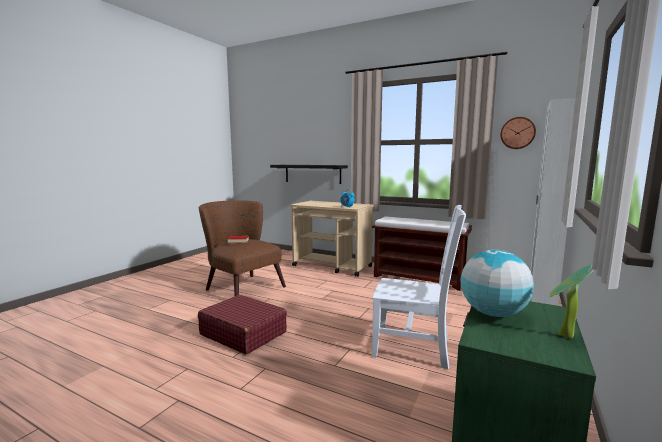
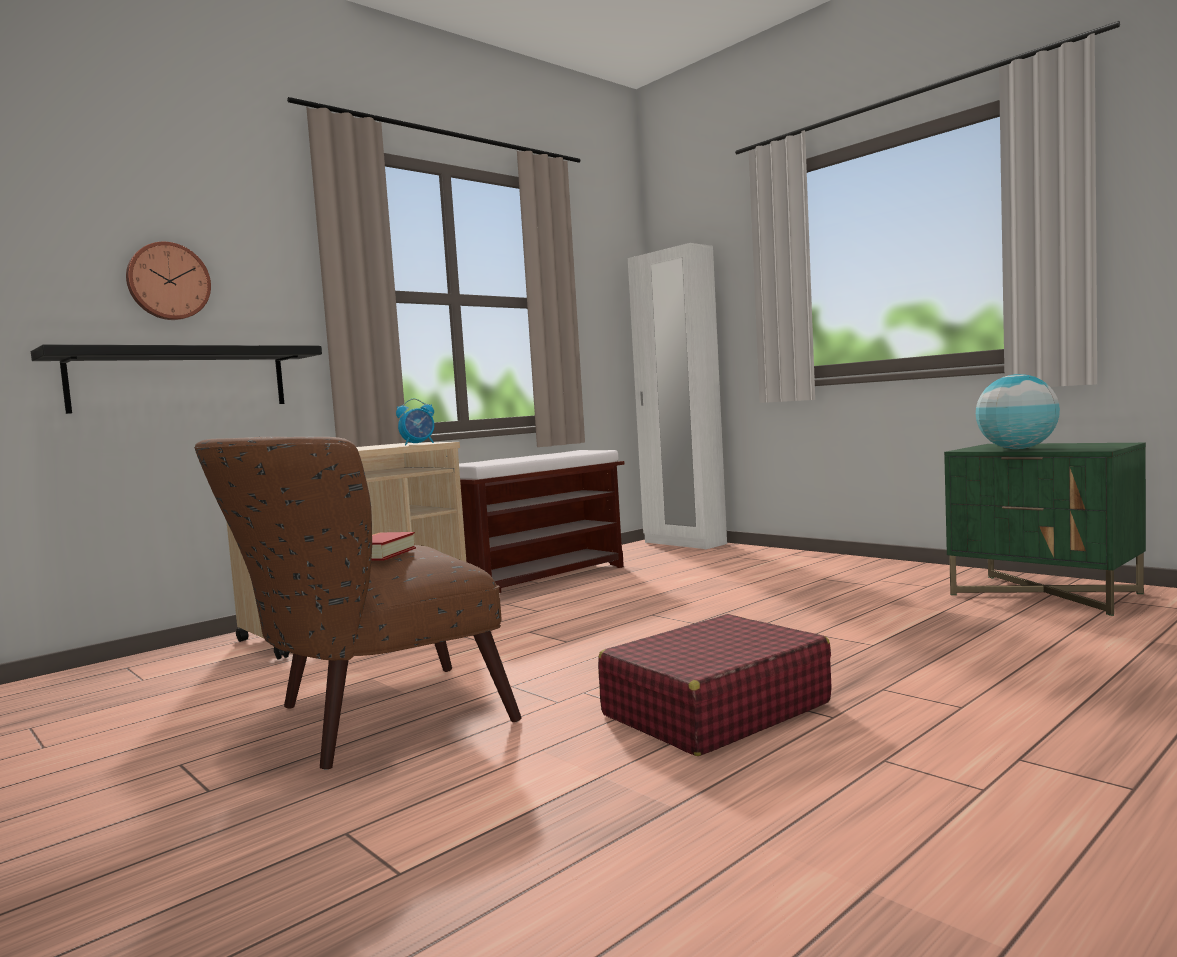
camera: 70 degrees left, 5 degrees down
(414, 348) = (822, 603): white chair -> none
(517, 133) = (593, 295): wall clock -> wall clock (168, 281)
(563, 337) = (1068, 443): potted plant -> none

